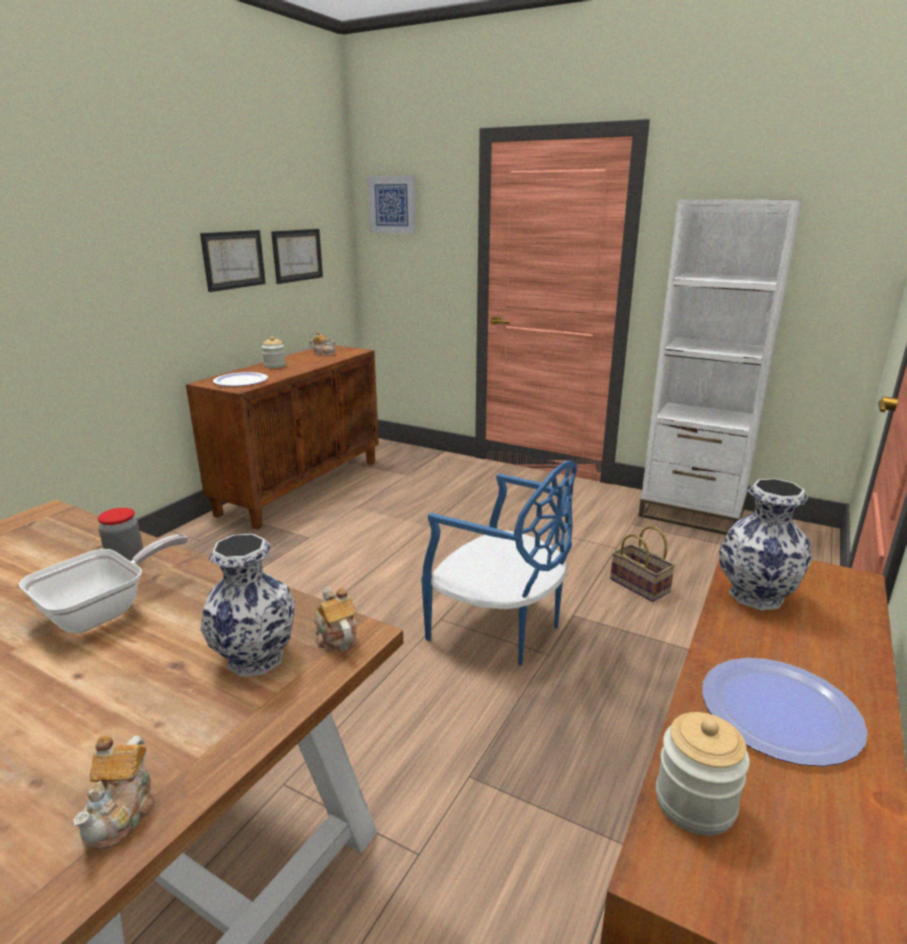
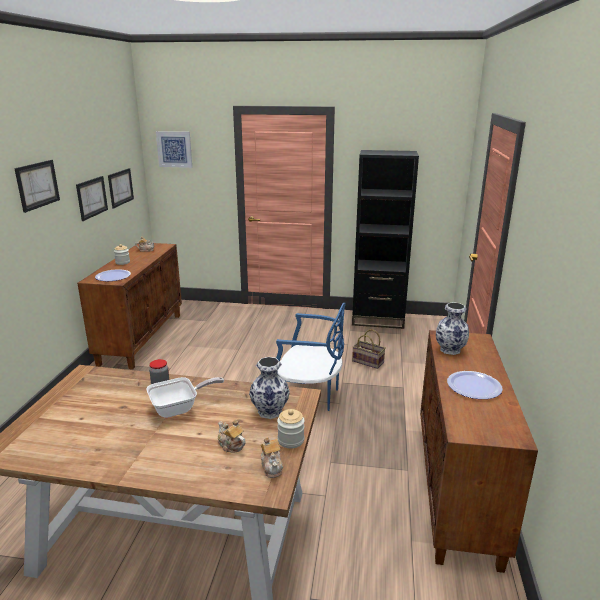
camera: 20 degrees left, 0 degrees up
(104, 611) = (179, 408): frying pan -> frying pan turned 45 degrees clockwise
(114, 218) = (37, 185): none -> picture
(335, 637) = (296, 397): teapot -> teapot (231, 445)
(691, 514) = (378, 319): white bookcase -> black bookcase
(695, 803) = (460, 416): jar -> jar (291, 440)

